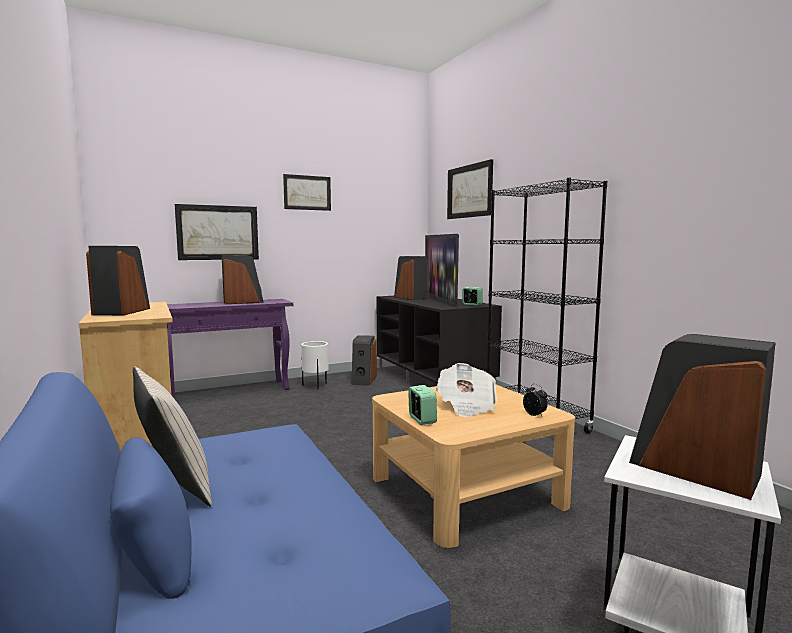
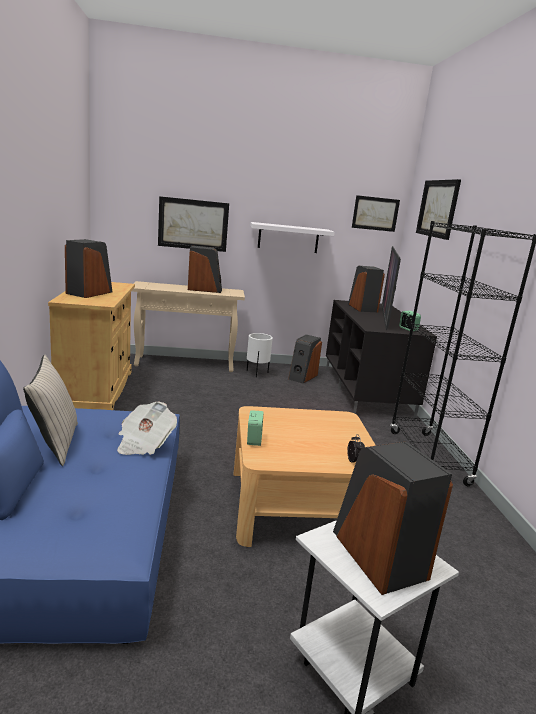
camera: 20 degrees right, 10 degrees up
(230, 392) = (186, 364): purple console table -> beige console table
(307, 192) = (279, 192): picture -> picture (375, 213)
(322, 238) = (288, 238): none -> white shelf
(466, 406) = (305, 436): newspaper -> newspaper (144, 443)

